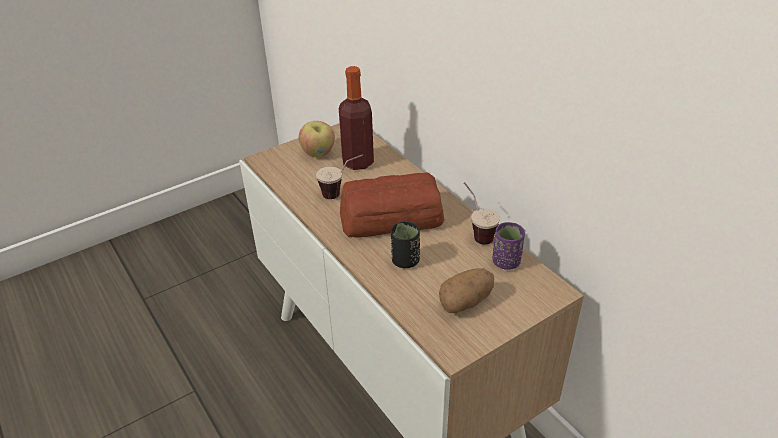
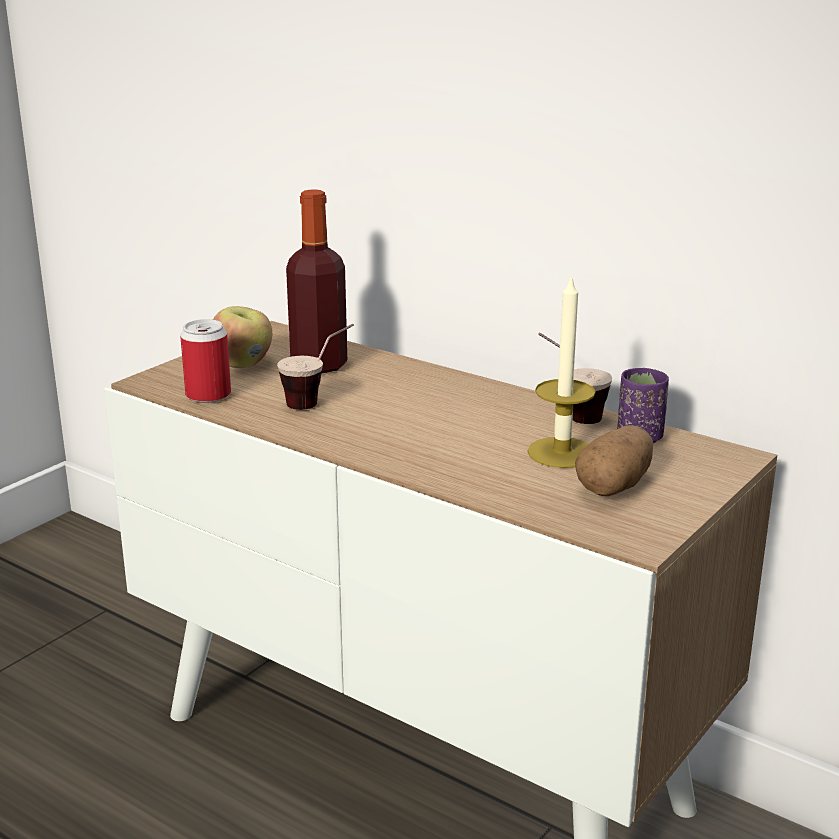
camera: 20 degrees left, 15 degrees down
(286, 177) = (208, 395): none -> can
(390, 217) = (421, 416): bread -> none
(405, 261) = (484, 458): black cup -> none
(452, 265) = (561, 452): none -> candle

